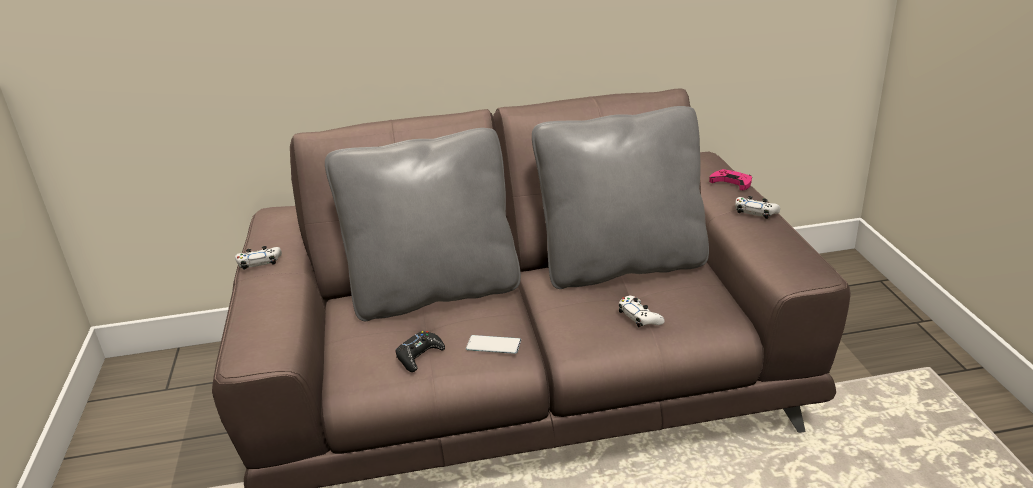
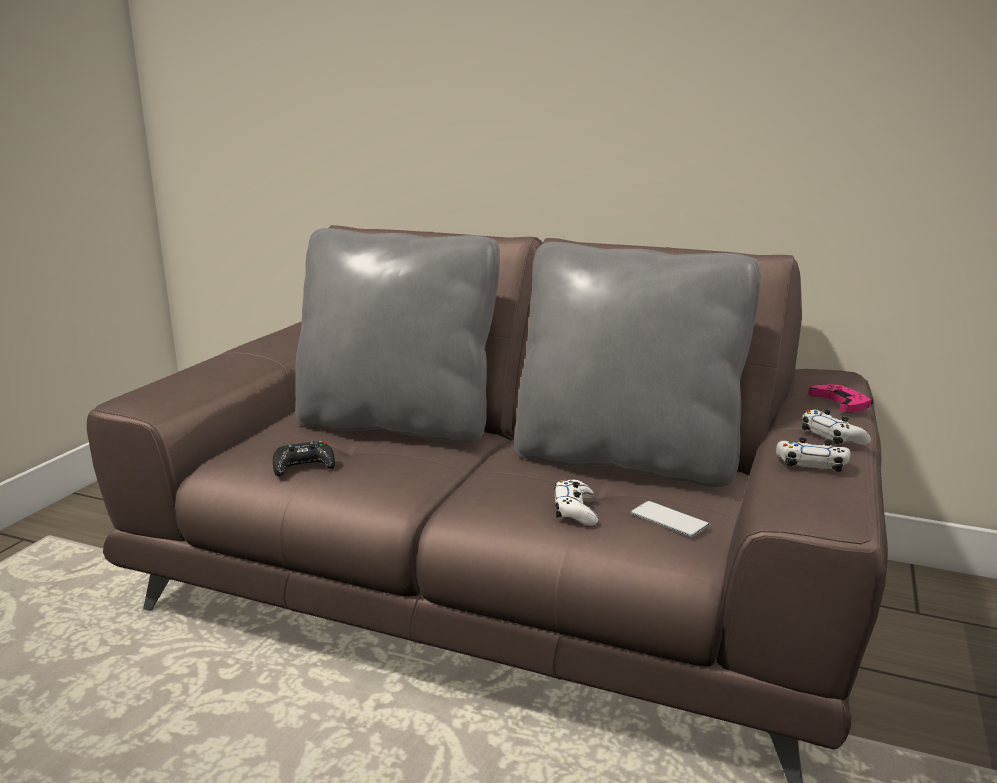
camera: 30 degrees right, 10 degrees down
(259, 262) = (254, 344): white game controller -> white game controller (811, 464)
(493, 345) = (383, 481): phone -> phone (669, 519)

